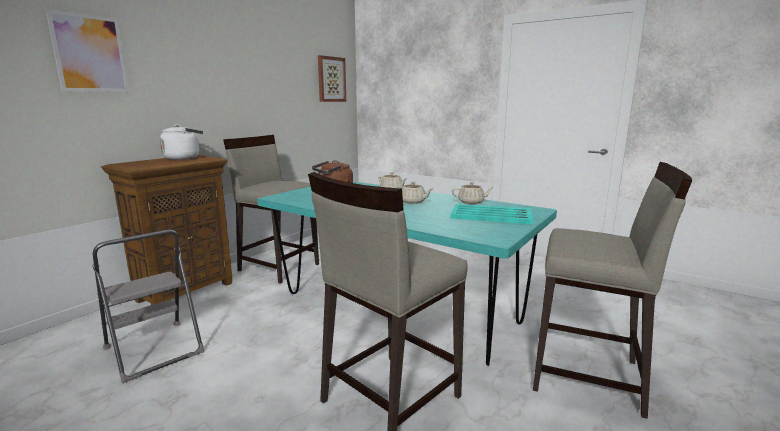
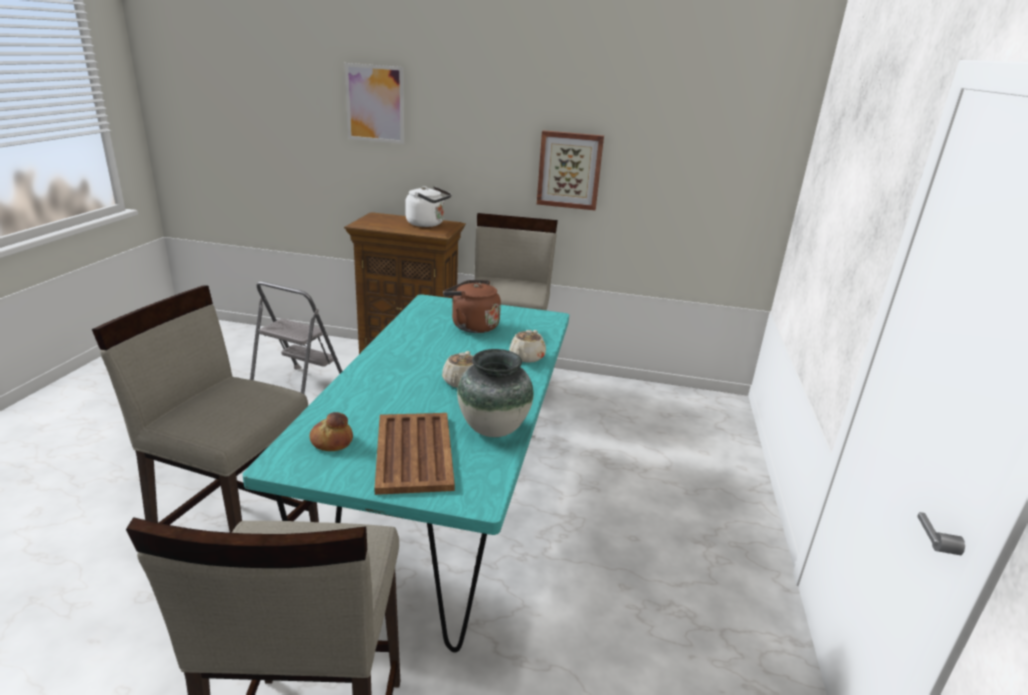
camera: 65 degrees right, 10 degrees up
(331, 79) = (733, 146): picture -> picture (569, 170)
(471, 202) = (492, 429): beige teapot -> vase
(472, 228) = (331, 441): none -> bread
(490, 215) = (414, 452): turquoise tray -> brown tray

